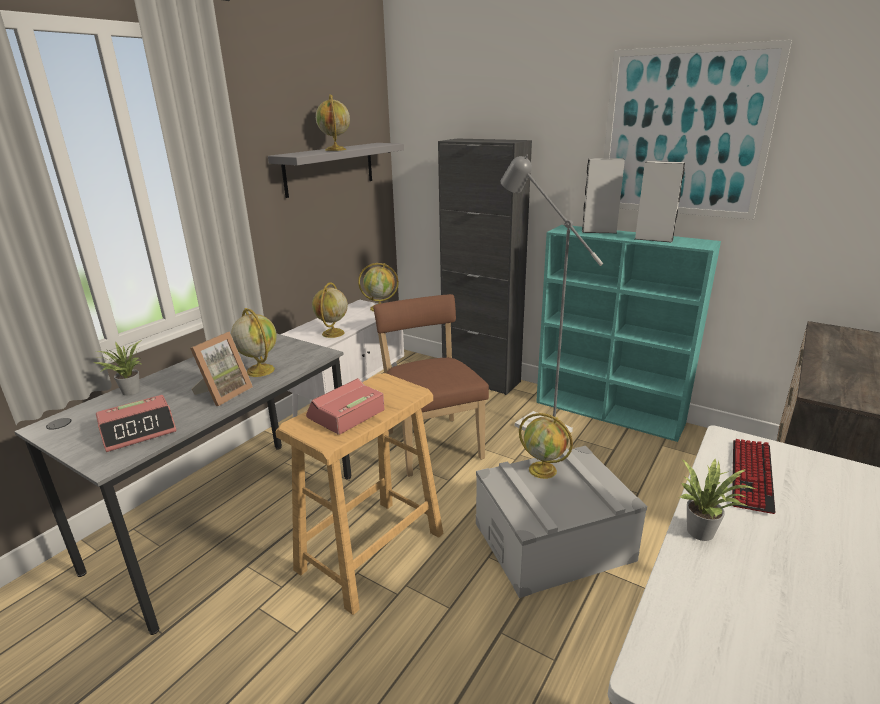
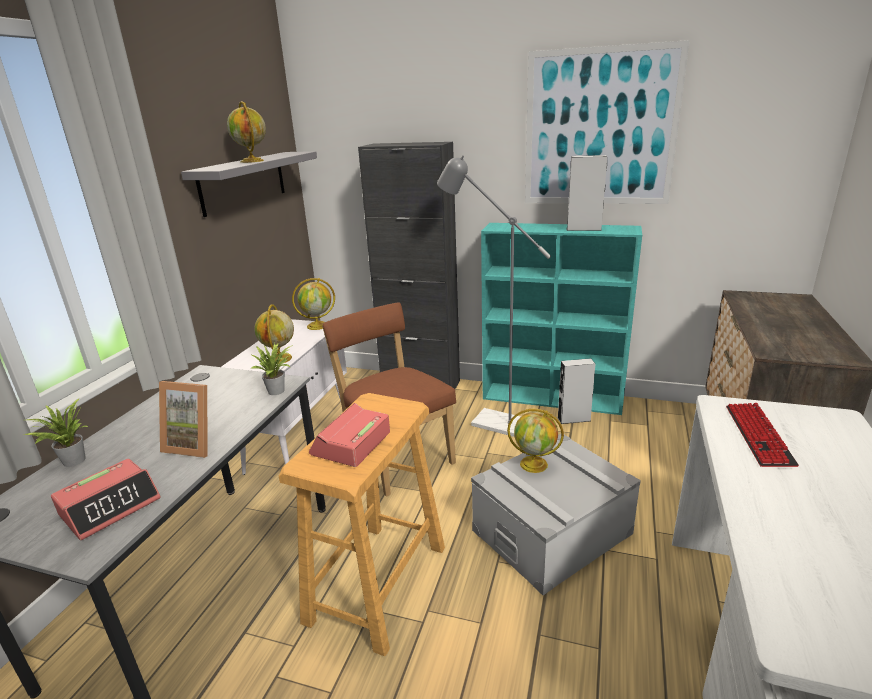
camera: 15 degrees left, 0 degrees up
(223, 393) = (195, 444): picture frame -> picture frame turned 90 degrees clockwise
(259, 370) = (224, 411): globe -> none
(599, 231) = (529, 226): grey speaker -> grey speaker (574, 419)
(704, 532) = (752, 495): potted plant -> potted plant (278, 391)

